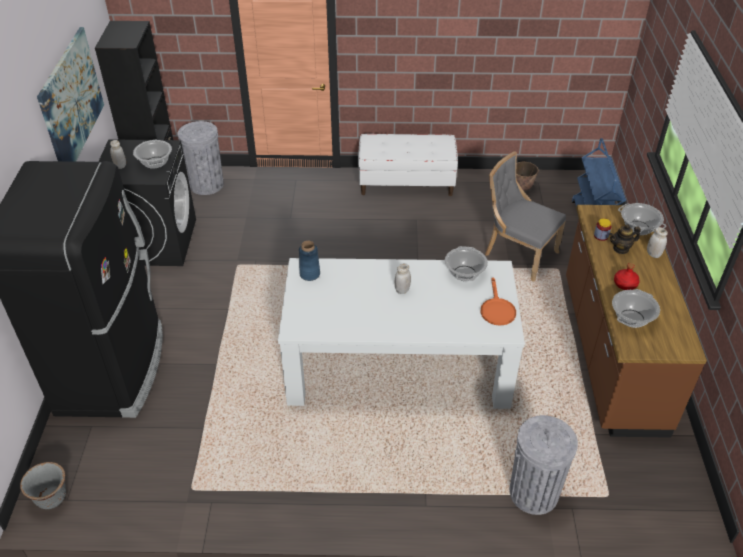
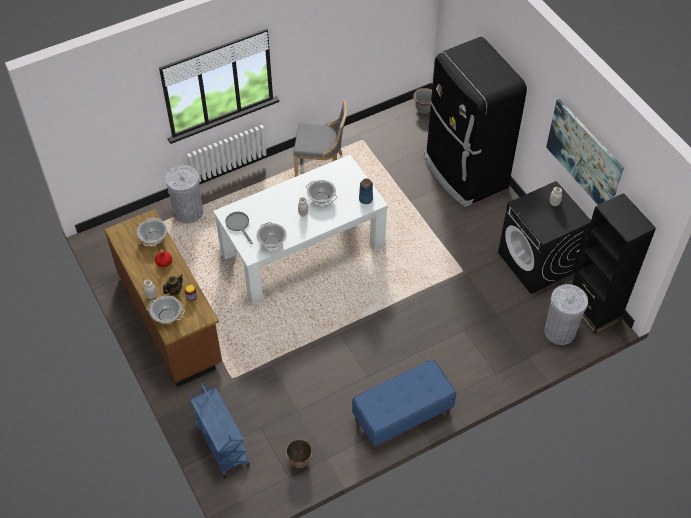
camera: 150 degrees right, 10 degrees up
(155, 162) = (535, 216): cooking pot -> cooking pot (321, 198)
(406, 183) = (402, 416): white bench -> blue bench
(497, 309) = (239, 225): orange frying pan -> grey frying pan
(517, 254) = (269, 379): grey chair -> grey chair (321, 164)

